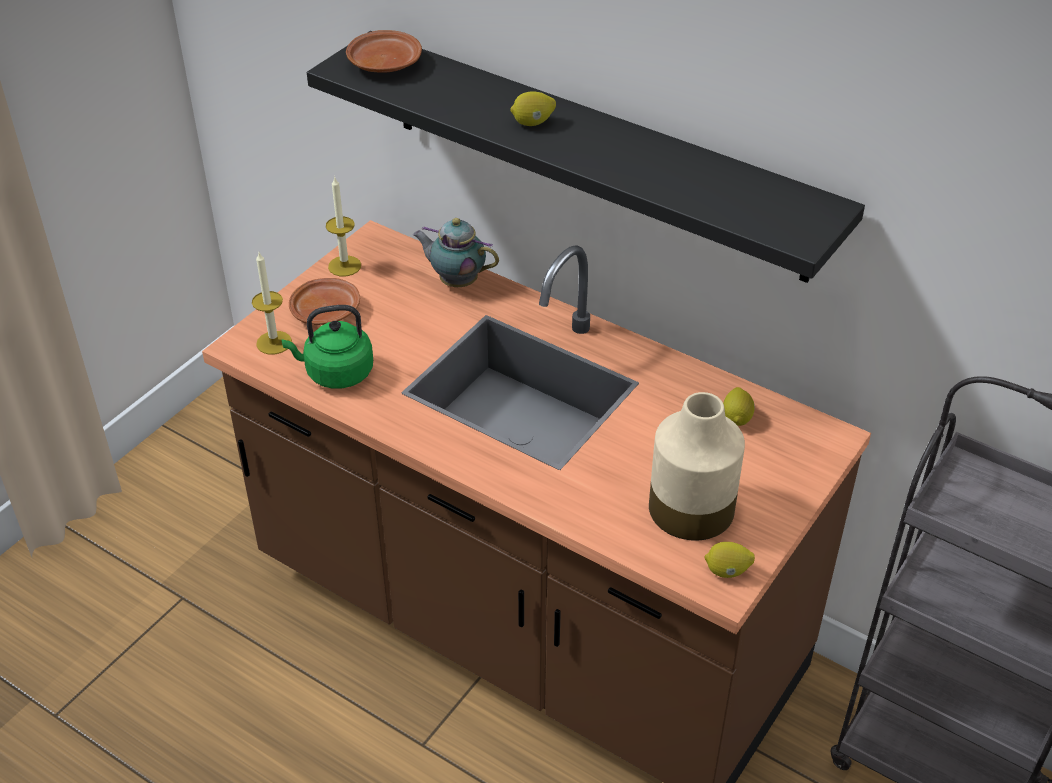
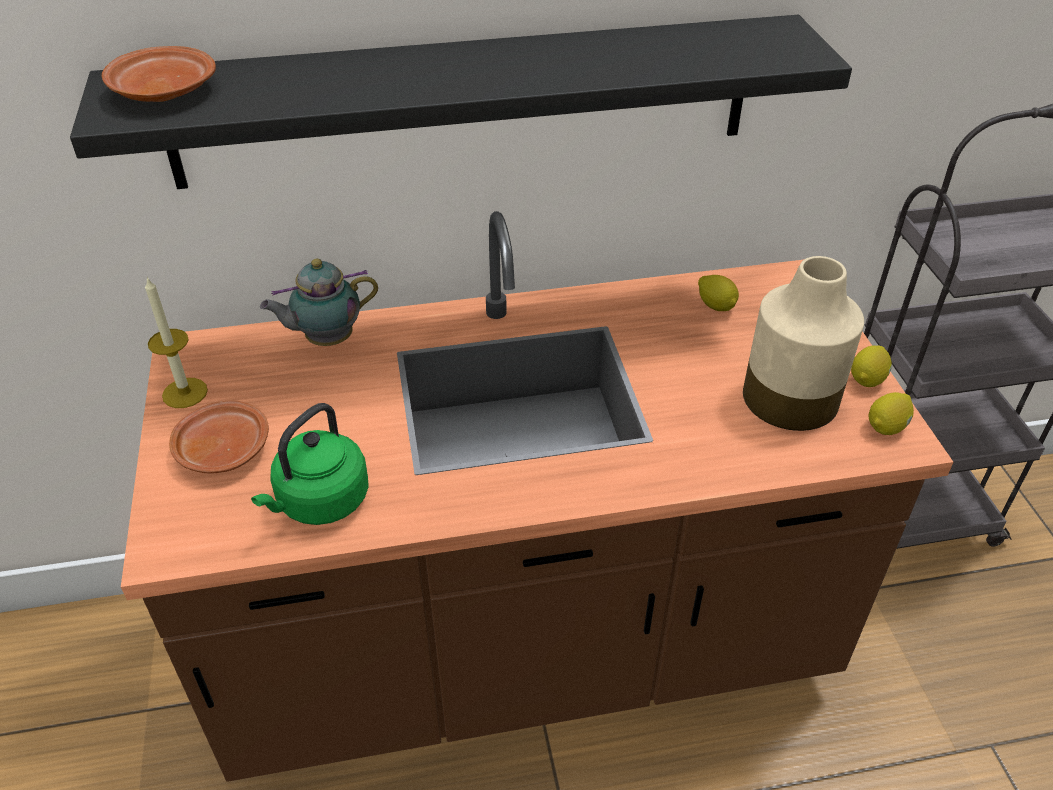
camera: 45 degrees left, 0 degrees up
(274, 342) = (204, 518): candle -> none
(533, 123) = (423, 74): lemon -> lemon (867, 379)

